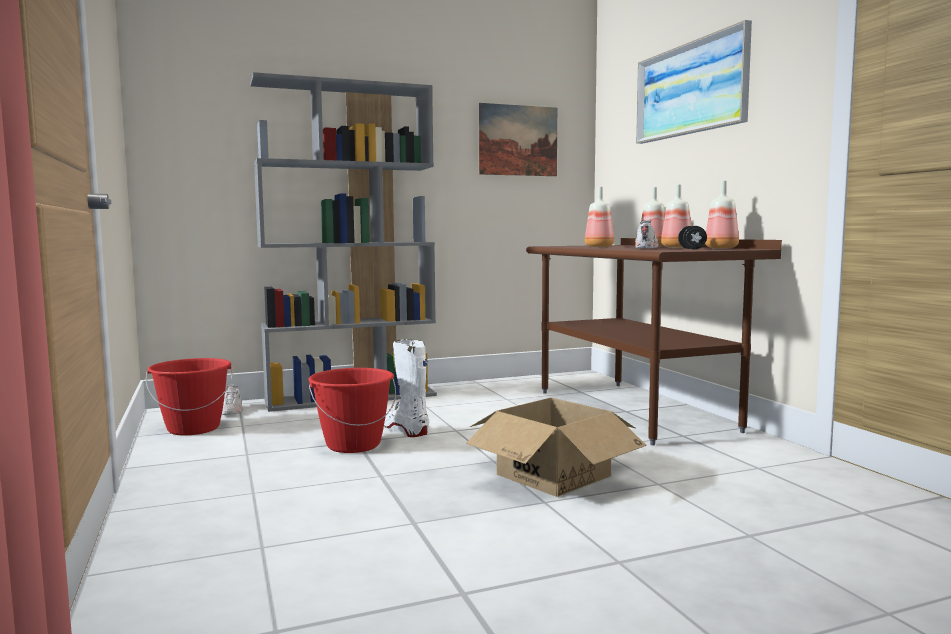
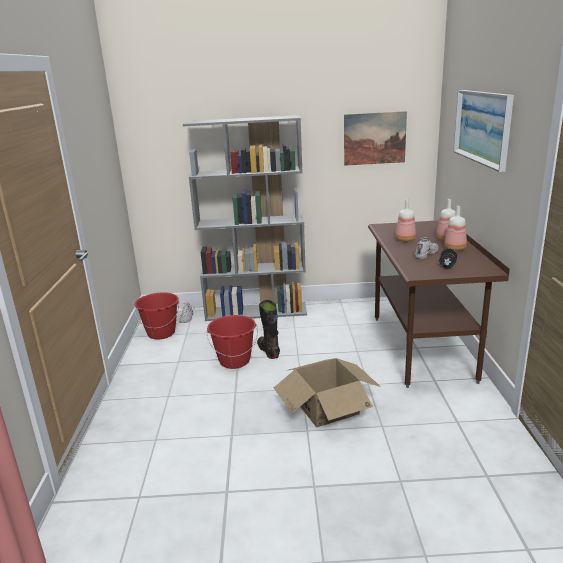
camera: 20 degrees right, 15 degrees up
(404, 431) = (268, 351): white boot -> black boot
(722, 248) = (476, 262): bottle -> none

